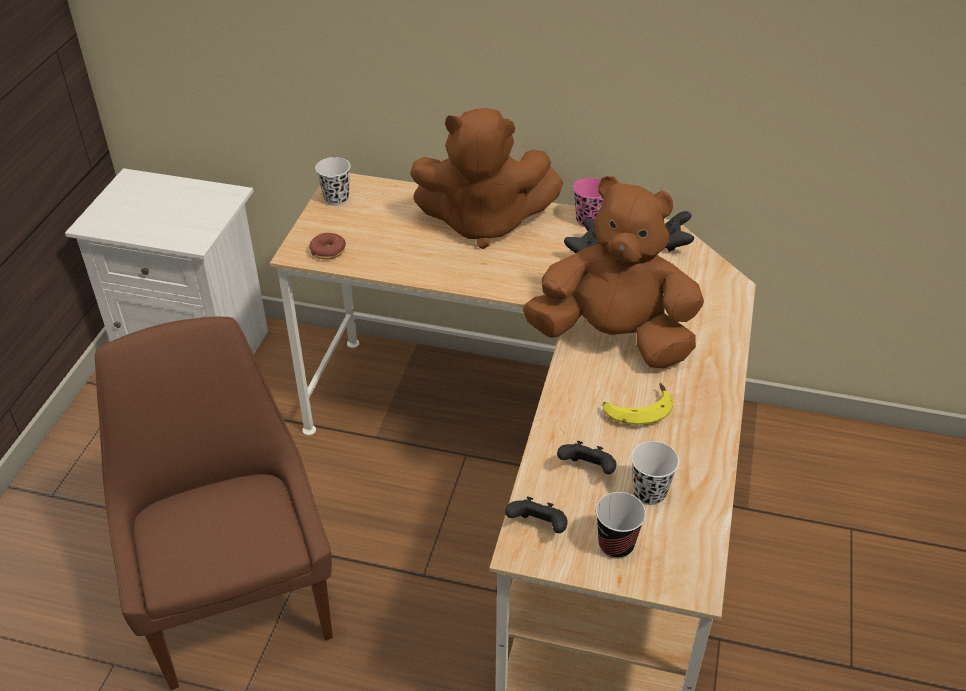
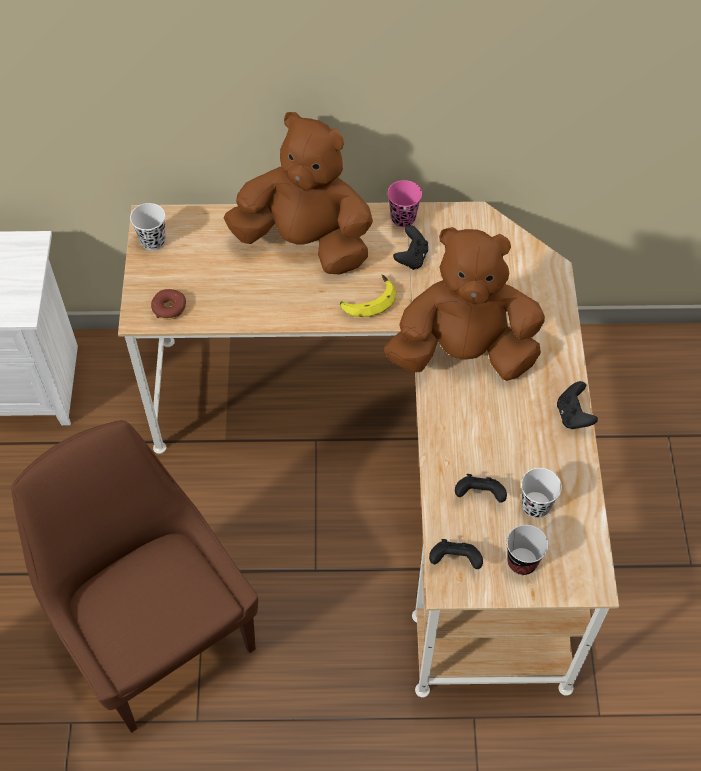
camera: 15 degrees left, 15 degrees up
(483, 223) = (305, 242): brown plush toy -> brown plush toy turned 150 degrees counterclockwise
(636, 408) = (503, 423): banana -> banana (367, 300)
(675, 243) = (489, 230): black game controller -> black game controller (573, 415)

